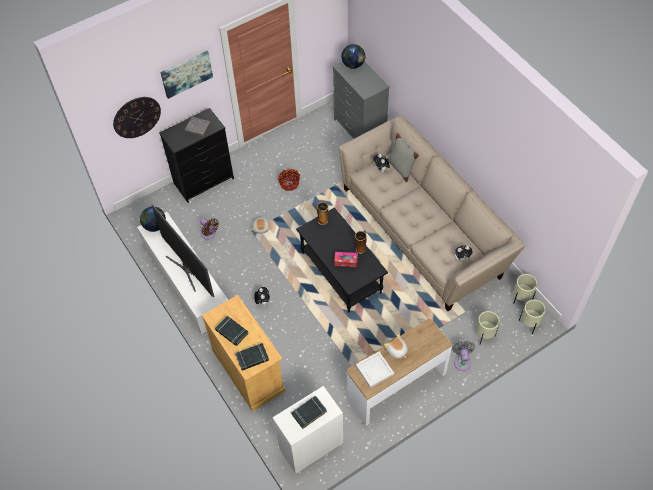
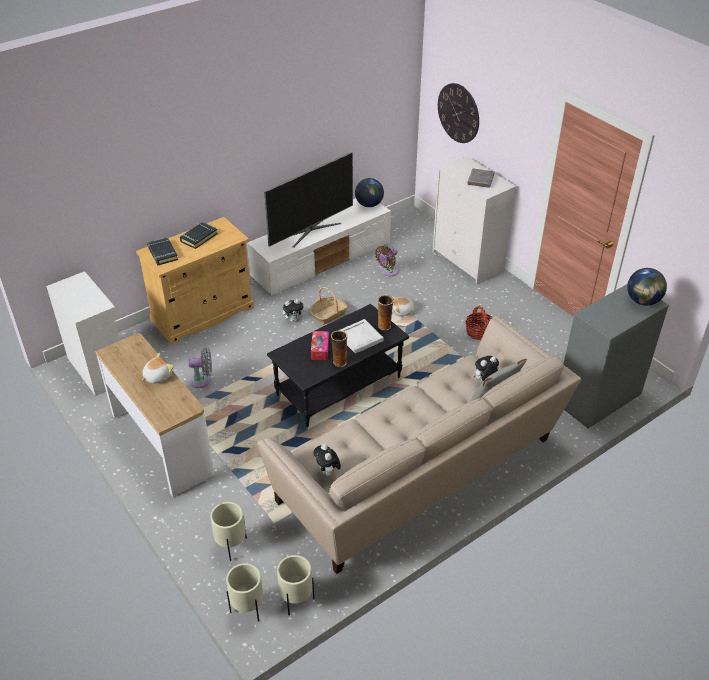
camera: 85 degrees right, 15 degrees down
(186, 73) = (512, 113): picture -> none
(204, 180) = (468, 261): black dresser -> white dresser
(259, 277) = (328, 314): none -> basket
(309, 413) = (82, 297): black book -> none
(374, 370) = (133, 356): white tray -> white tray (360, 337)
(462, 361) = (191, 517): grey fan -> grey fan (202, 380)

